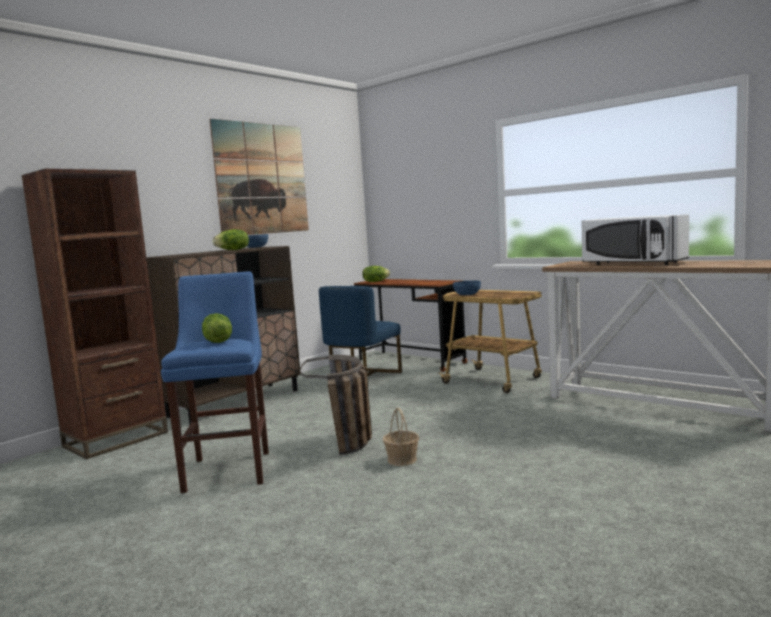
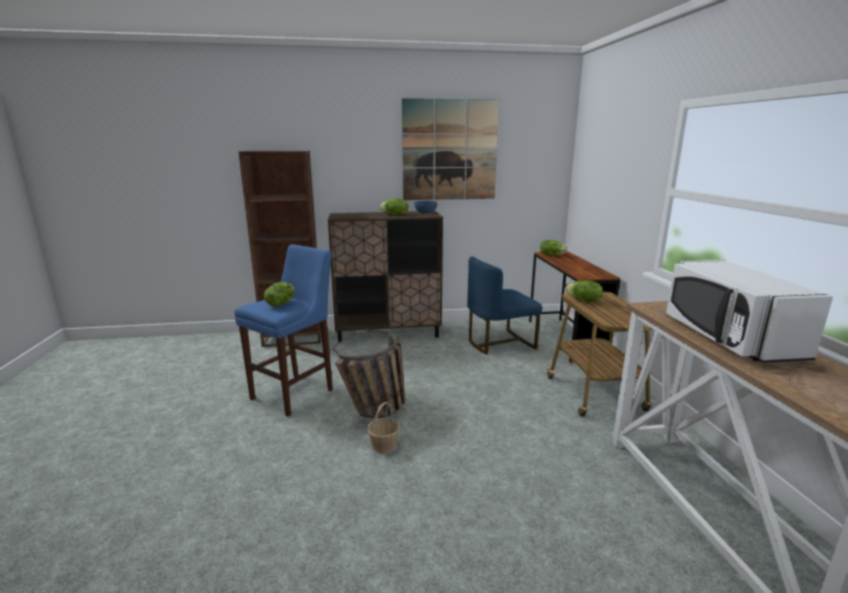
camera: 40 degrees right, 10 degrees up
(467, 294) = (583, 301): blue bowl -> lettuce

